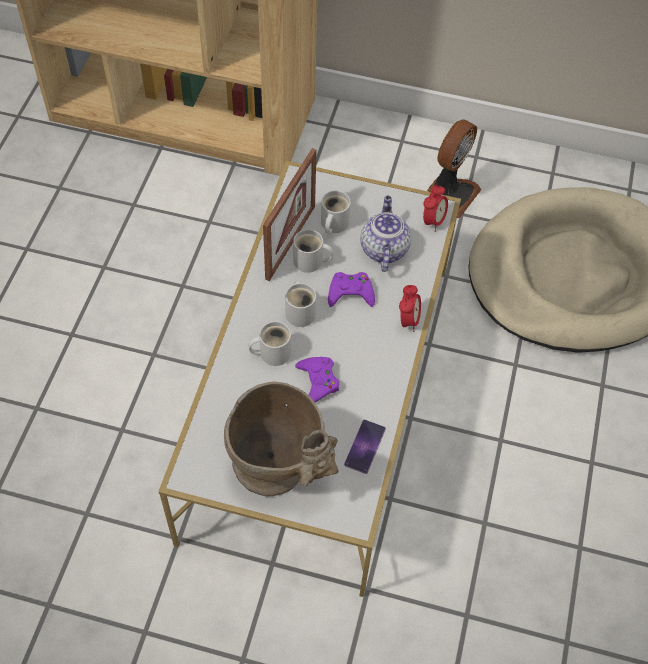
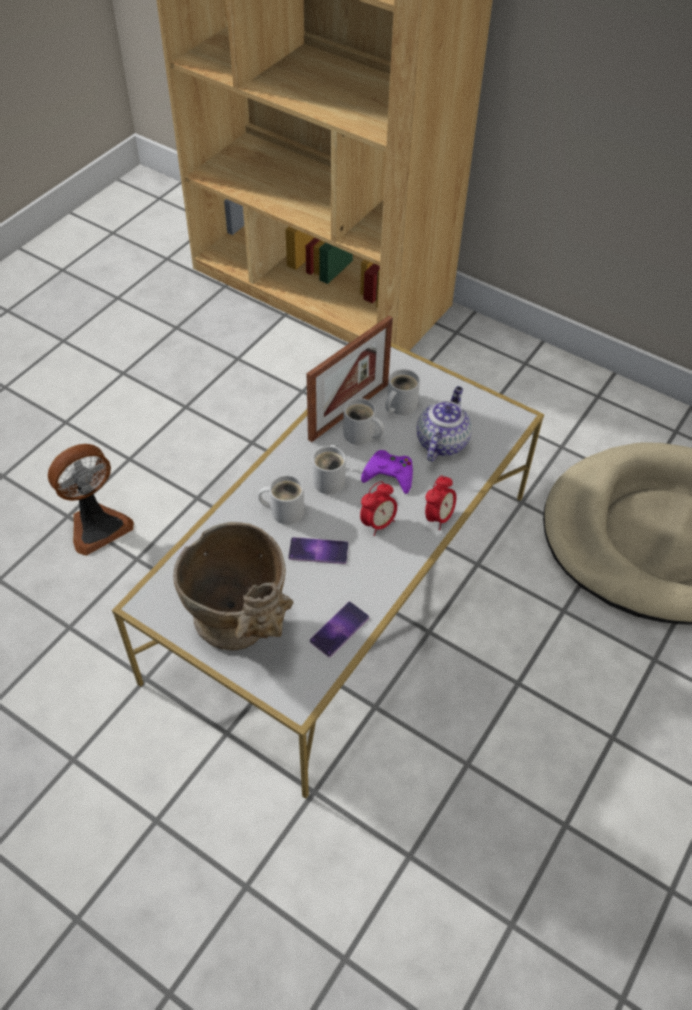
camera: 20 degrees right, 5 degrees down
(318, 381) = (318, 551): purple game controller -> phone
(433, 221) = (505, 428): alarm clock -> alarm clock (378, 523)
(451, 194) = (557, 425): fan -> fan (97, 525)

